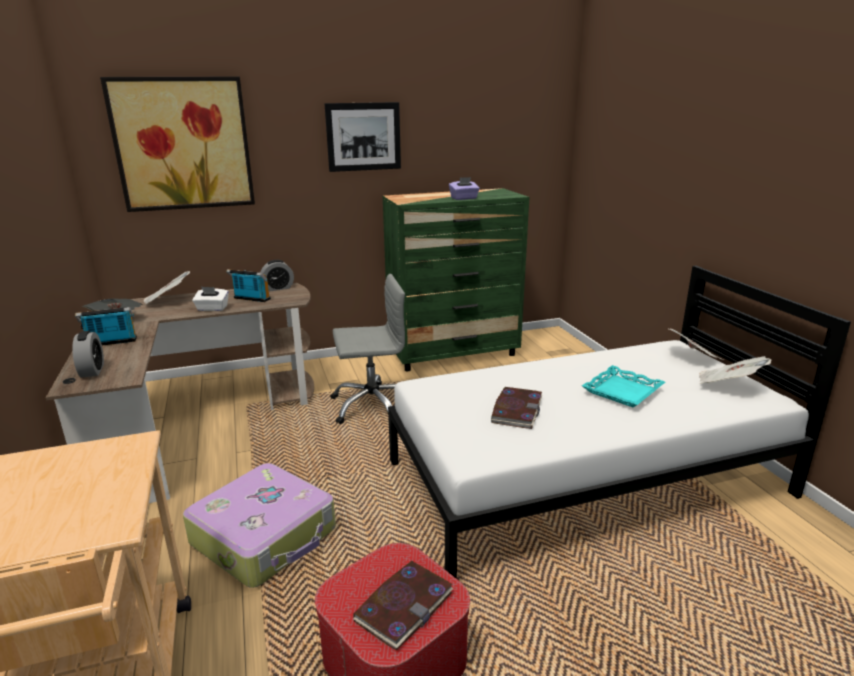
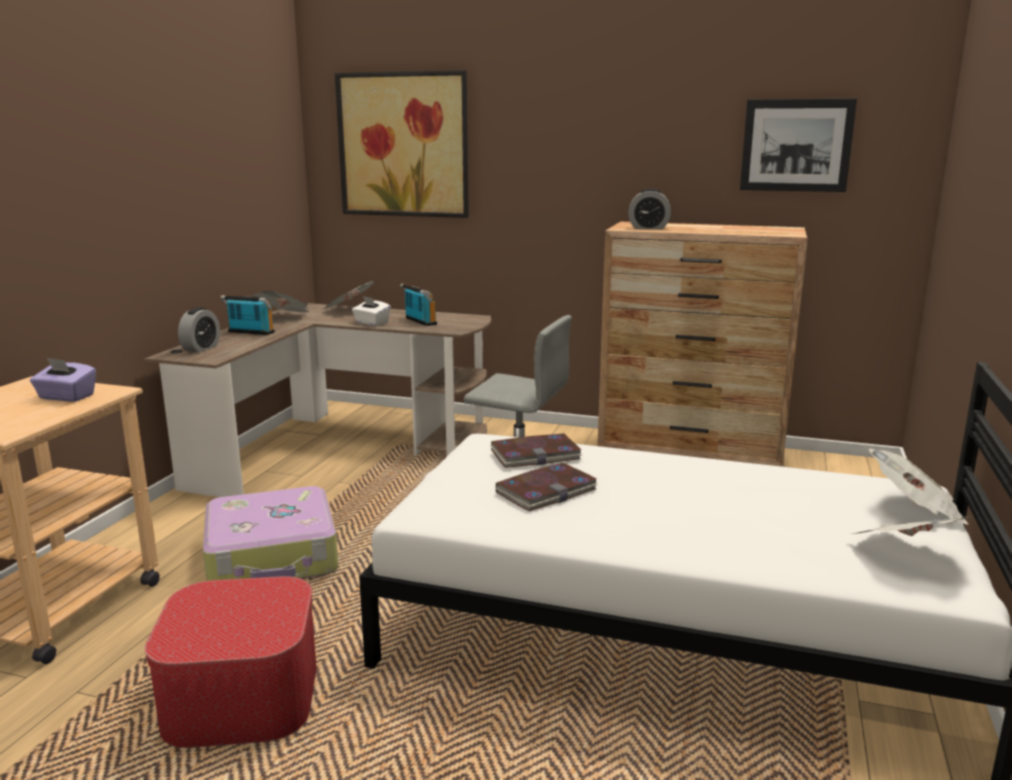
camera: 35 degrees right, 5 degrees down
(278, 288) = (462, 317): alarm clock -> alarm clock (648, 228)
(363, 137) = (605, 144): picture -> picture (796, 145)
(404, 606) = (231, 626): book -> book (535, 454)
(454, 353) = (691, 455): green dresser -> brown dresser
(464, 198) = (707, 231): purple tissue box -> purple tissue box (66, 397)
(623, 391) = (716, 512): turquoise tray -> none

